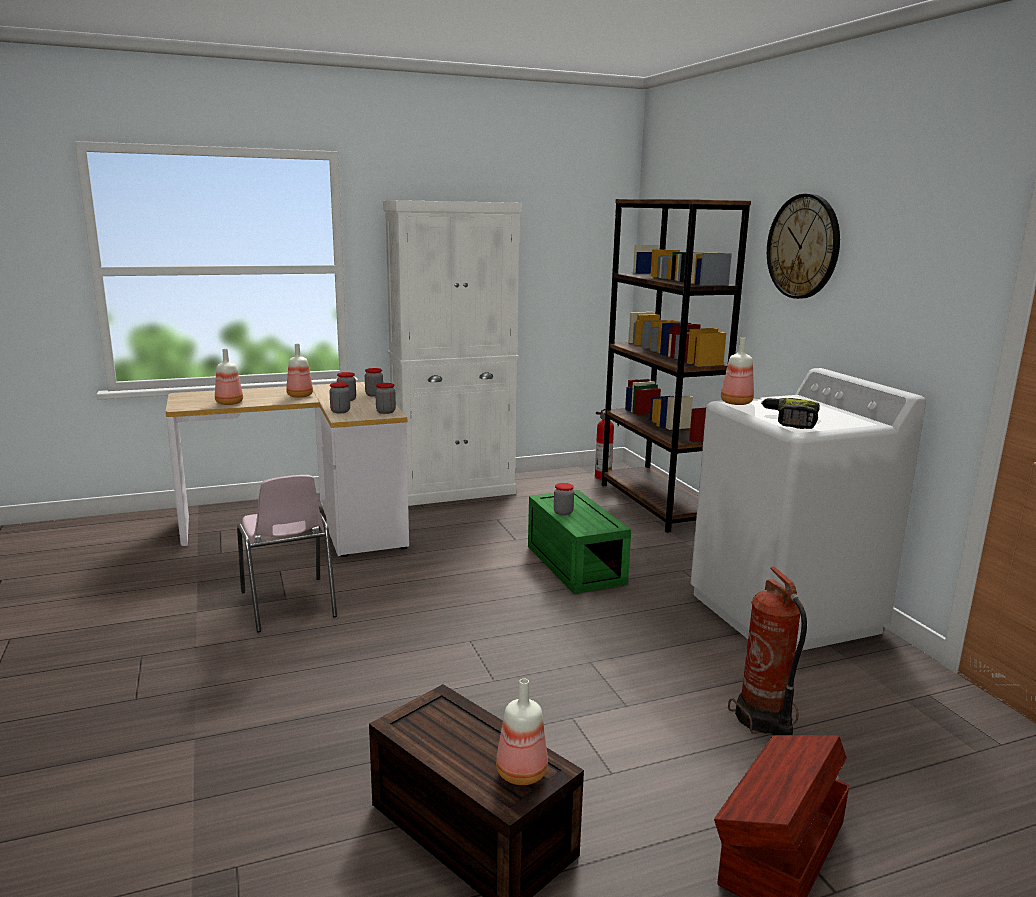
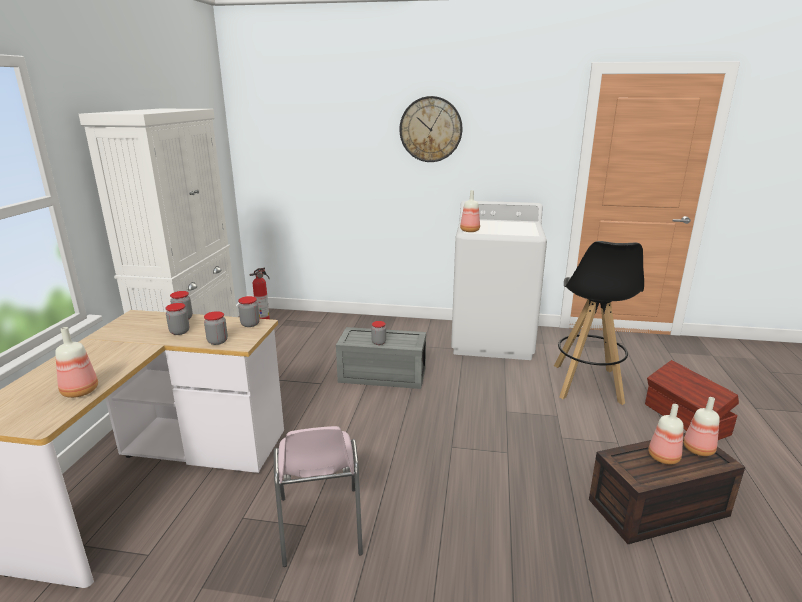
camera: 60 degrees left, 5 degrees up
(288, 605) = (320, 526): pink chair -> pink chair turned 75 degrees clockwise
(299, 396) = (123, 350): bottle -> bottle (664, 458)
(572, 564) = (381, 375): green storage box -> grey storage box
(656, 504) = (329, 321): brown bookcase -> none
(763, 721) = (587, 384): fire extinguisher -> black stool
(789, 420) = (515, 231): power drill -> none

